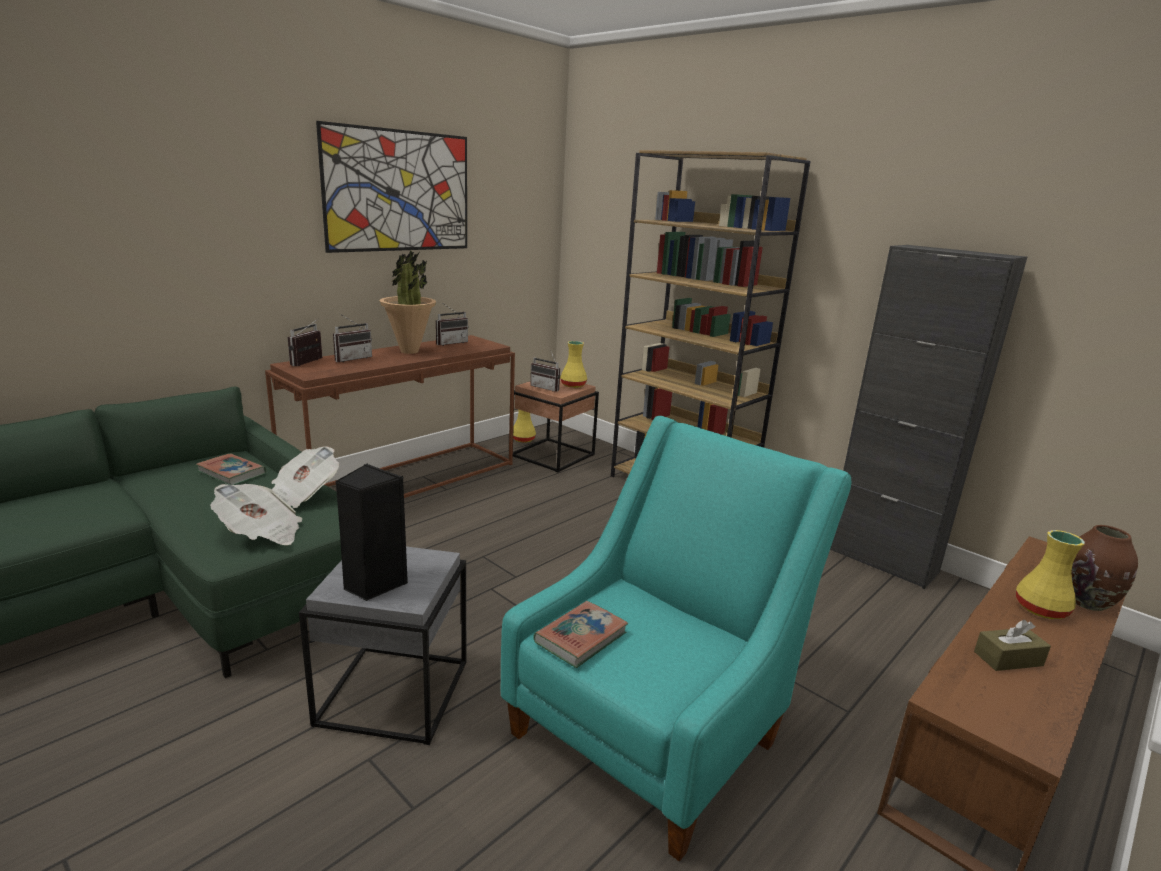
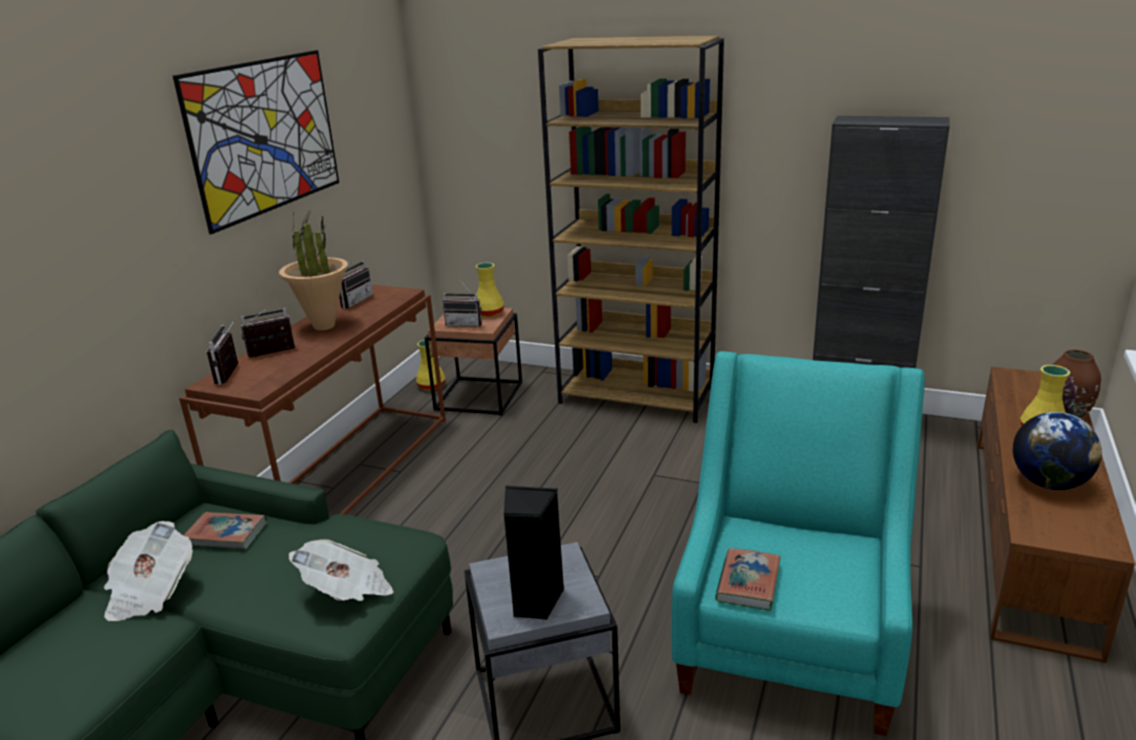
camera: 20 degrees left, 5 degrees up
(301, 496) = (339, 535): newspaper -> newspaper (150, 592)
(351, 358) = (272, 354): radio -> radio turned 135 degrees counterclockwise
(1008, 659) = (1048, 483): brown tissue box -> globe

